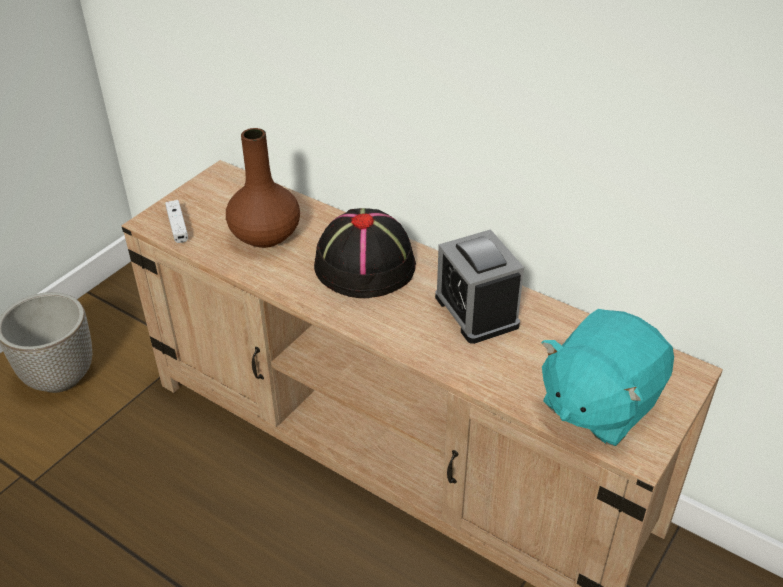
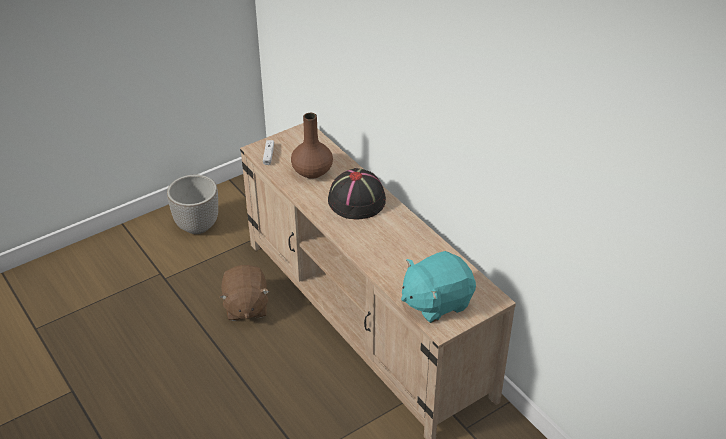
camera: 20 degrees right, 0 degrees up
(193, 492) = (245, 306): none -> brown plush toy
(476, 311) = (402, 240): alarm clock -> none

